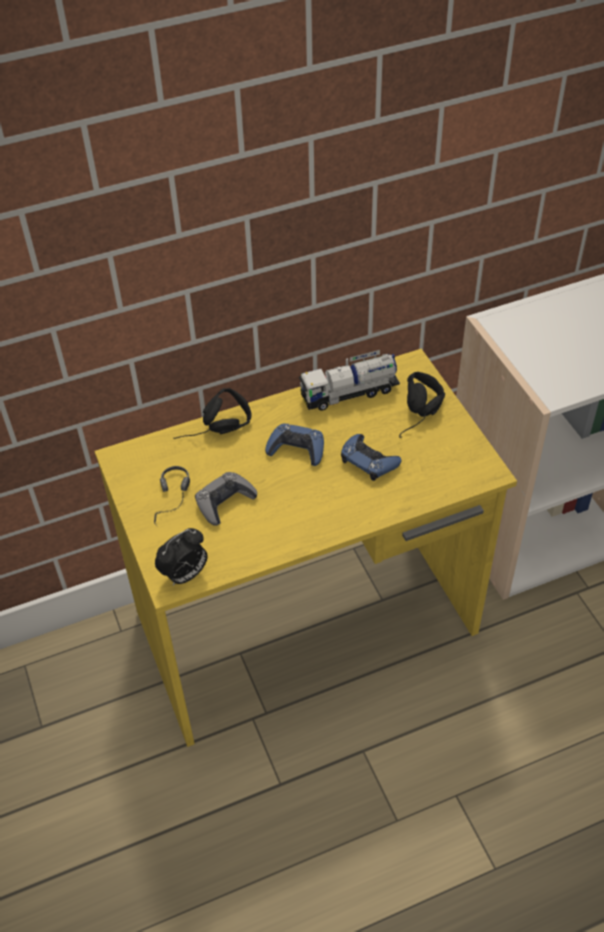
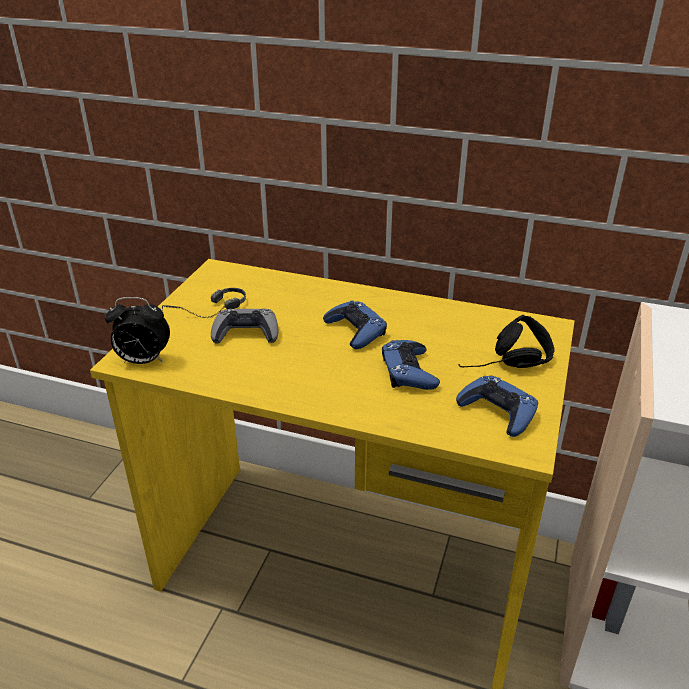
camera: 40 degrees right, 15 degrees down
(215, 432) = (307, 289): black headphones -> none
(349, 393) = (457, 318): toy truck -> none
(450, 456) = (497, 411): none -> blue game controller

